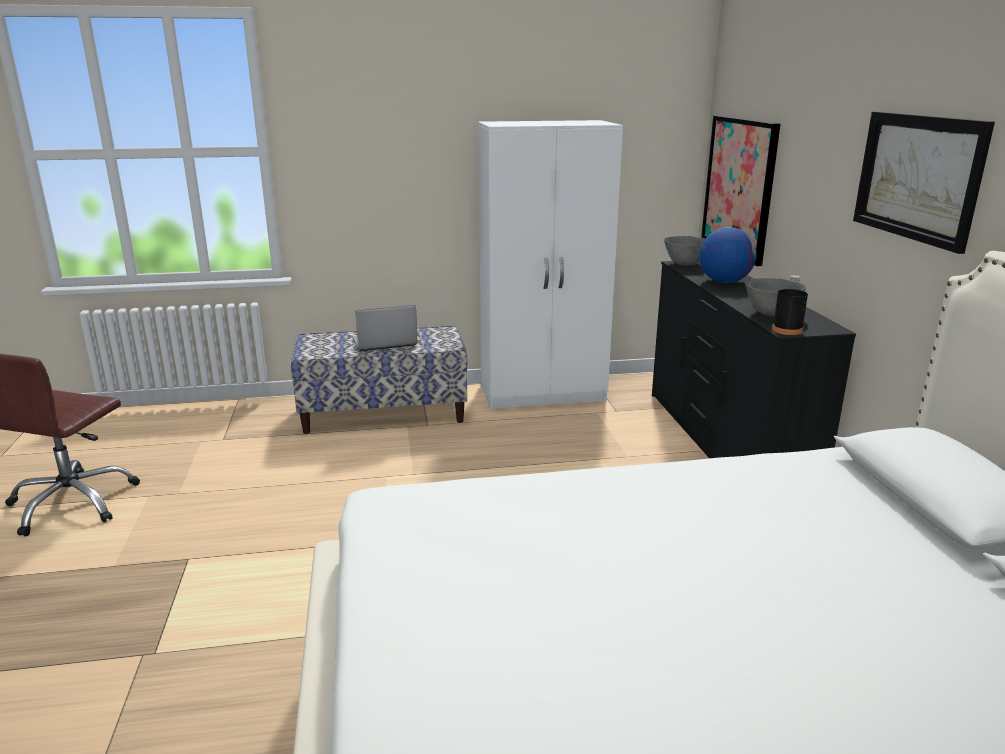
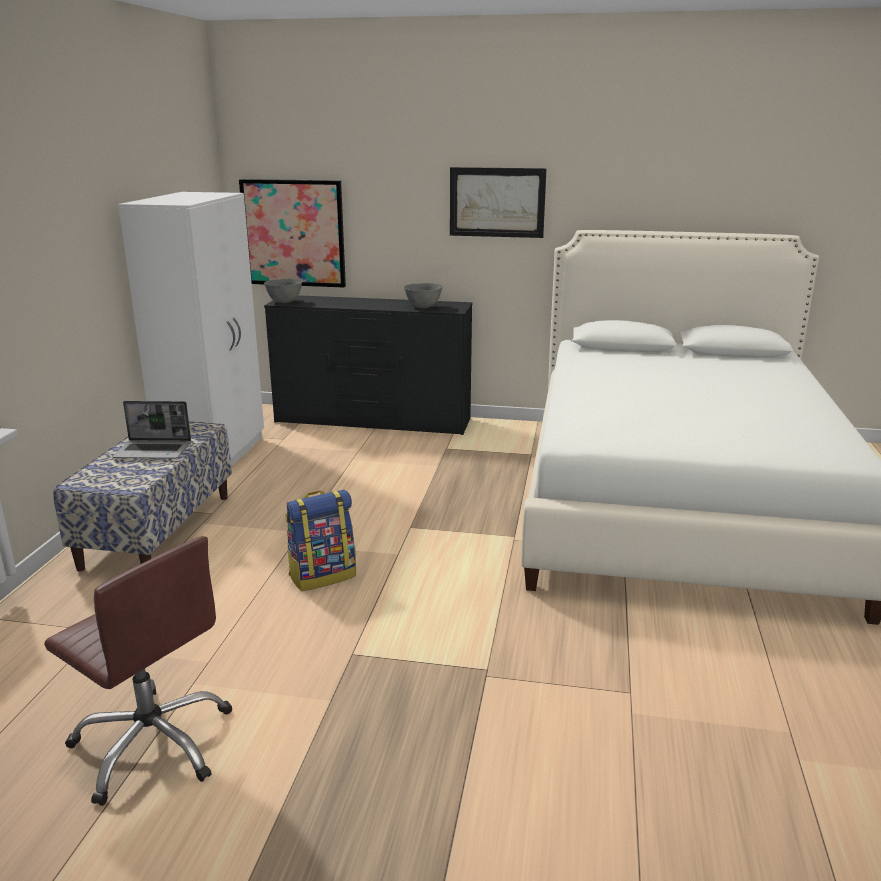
camera: 70 degrees left, 0 degrees up
(329, 507) = (323, 575): none -> backpack
(384, 343) = (154, 451): laptop -> laptop turned 90 degrees counterclockwise
(724, 282) = (342, 303): globe -> none
(787, 330) = (454, 310): black bottle -> none

